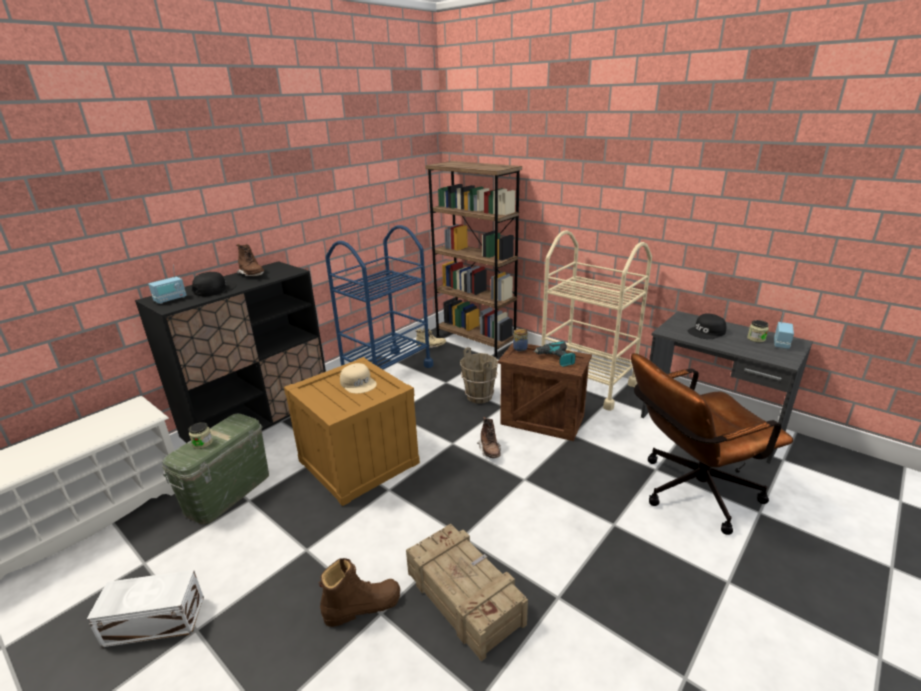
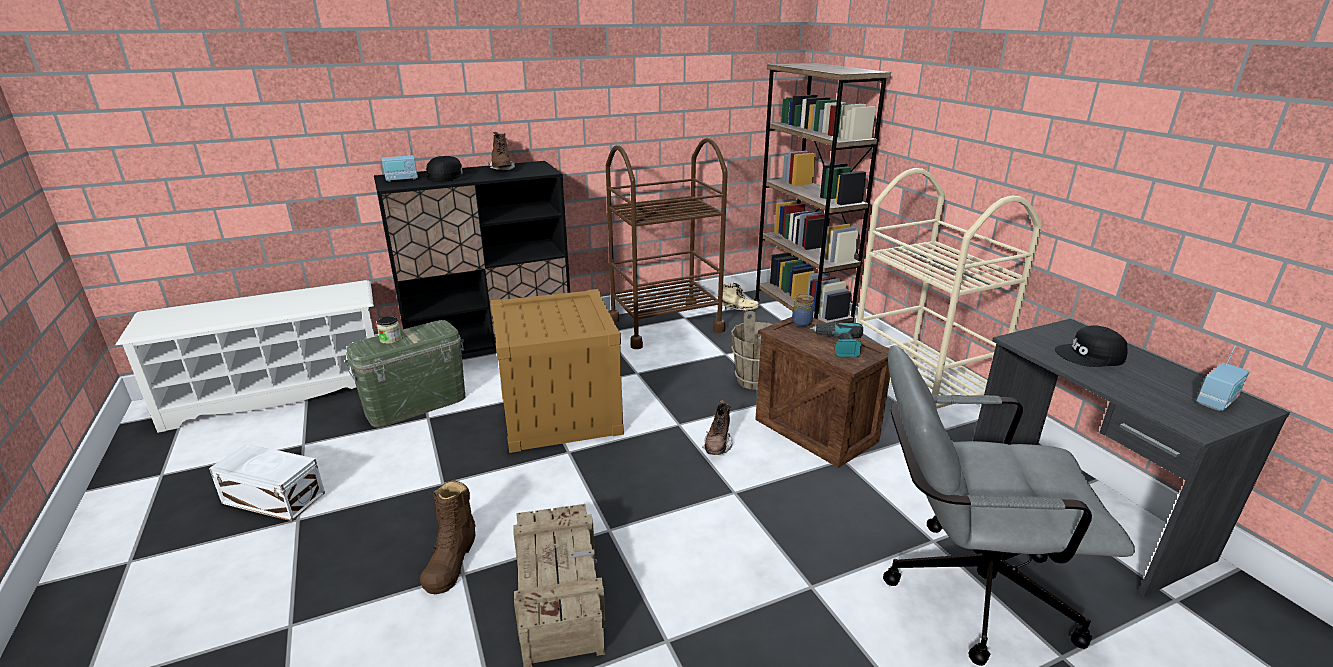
camera: 25 degrees right, 0 degrees up
(358, 383) = (568, 315): beige cap -> none
(362, 606) = (451, 559): brown boot -> brown boot turned 90 degrees clockwise
(387, 371) = (665, 325): blue cart -> brown cart
(689, 493) = (961, 588): brown office chair -> grey office chair
(756, 339) = (1173, 383): jar -> none

